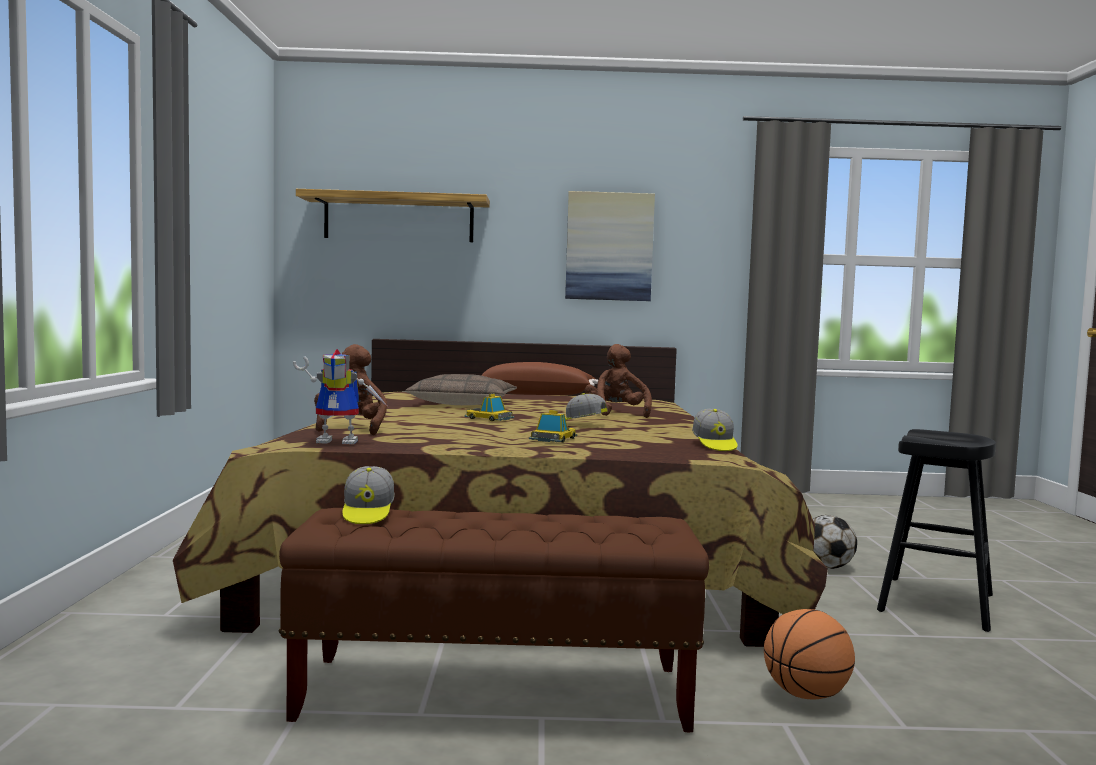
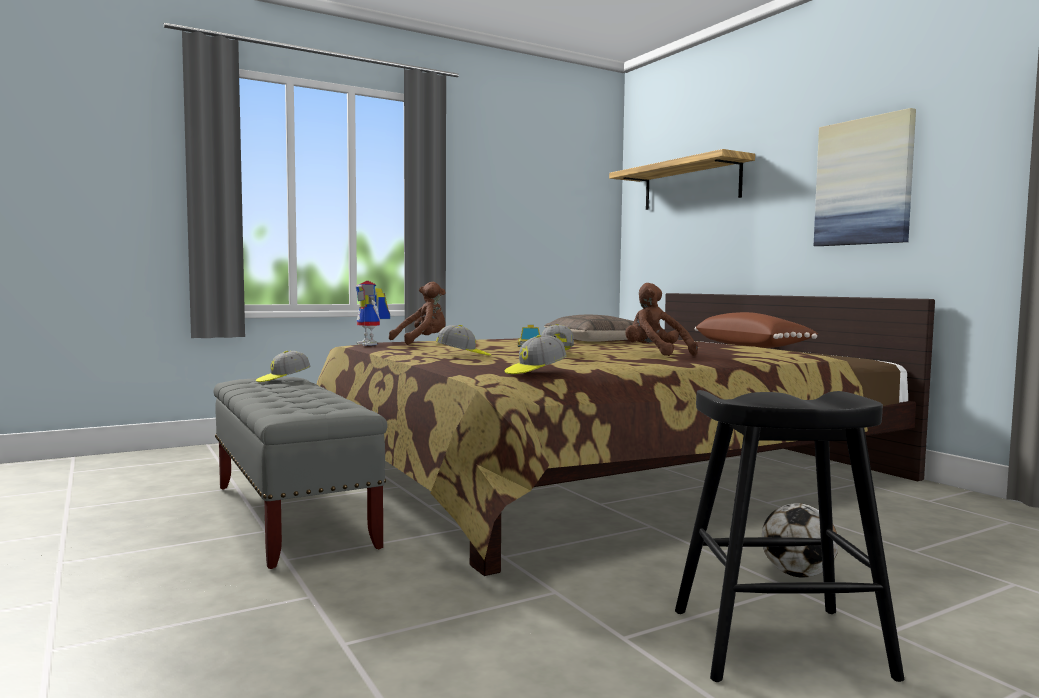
camera: 60 degrees right, 0 degrees up
(495, 694) = (291, 515): brown bench -> grey bench
(553, 439) = (463, 355): toy car -> cap
(616, 414) = (655, 354): brown plush toy -> brown plush toy turned 90 degrees counterclockwise
(806, 695) = (378, 598): basketball -> none

